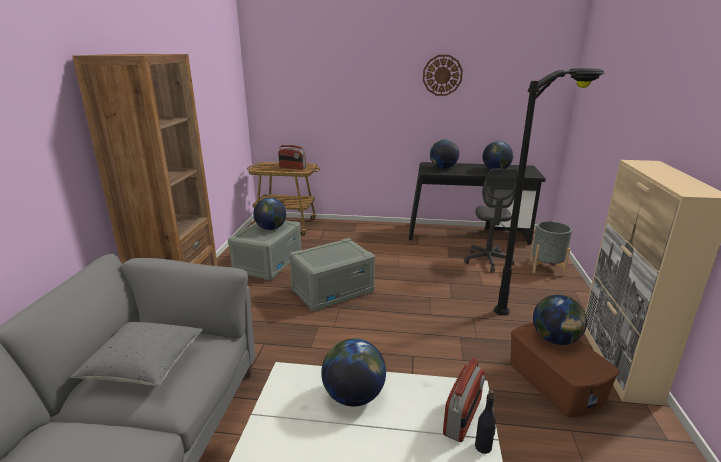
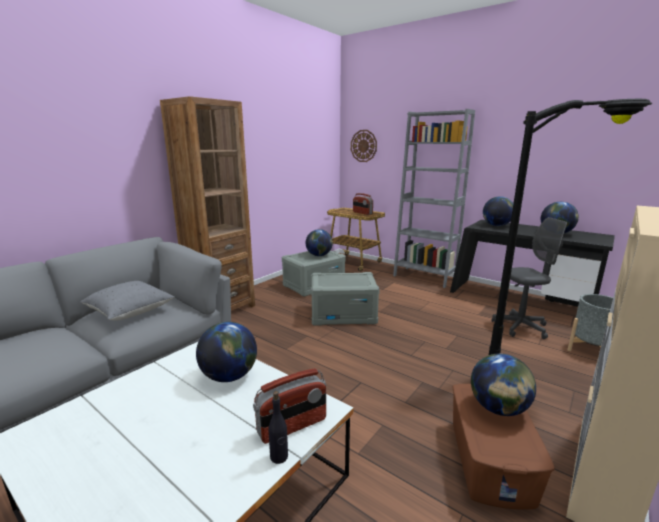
camera: 30 degrees right, 5 degrees down
(372, 228) = (424, 277): none -> grey bookcase
(442, 75) = (509, 133): wall clock -> wall clock (363, 146)
(488, 261) = (520, 327): grey office chair -> grey office chair turned 135 degrees counterclockwise

